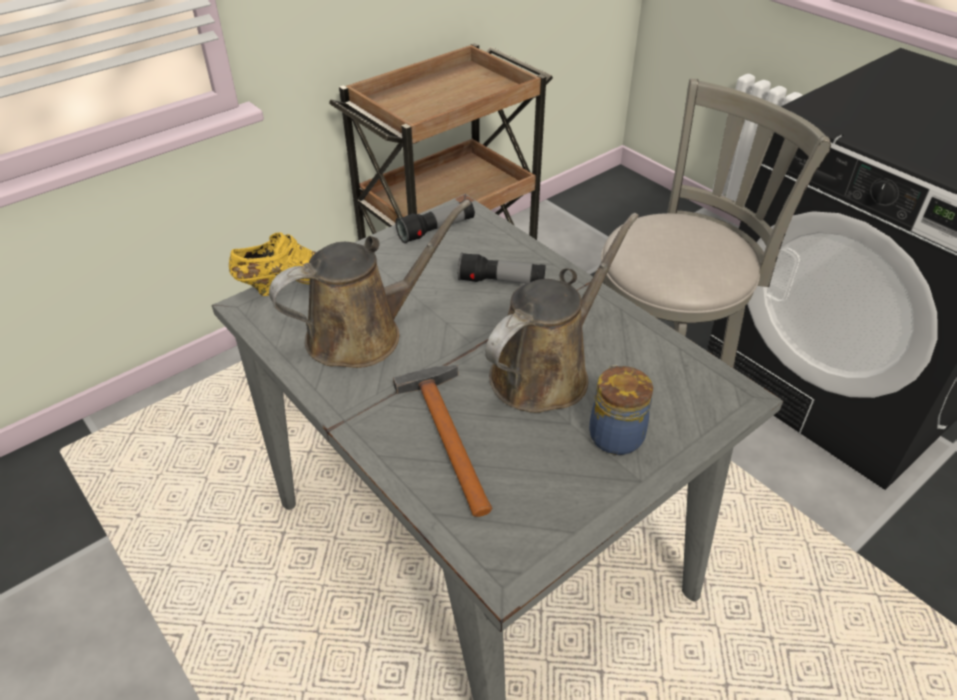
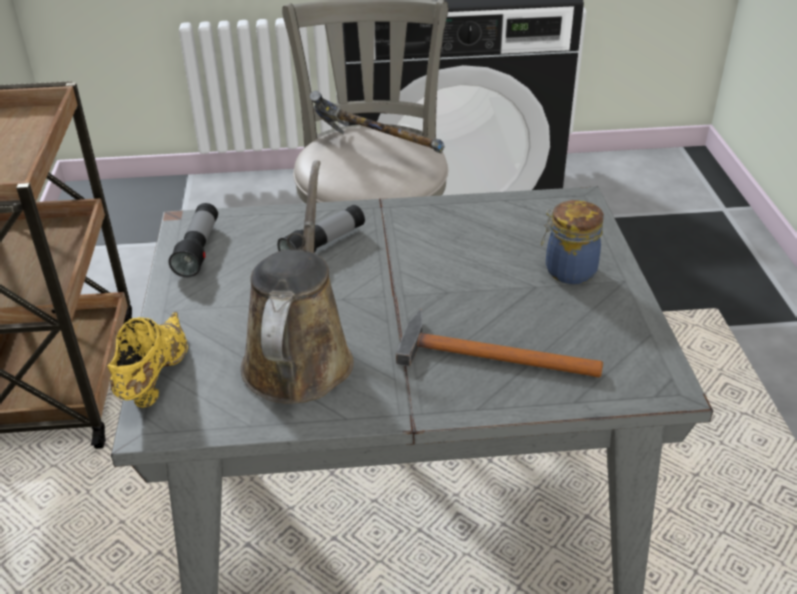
camera: 55 degrees left, 5 degrees down
(546, 371) = (465, 272): brown watering can -> none
(684, 250) = (375, 153): none -> hammer

